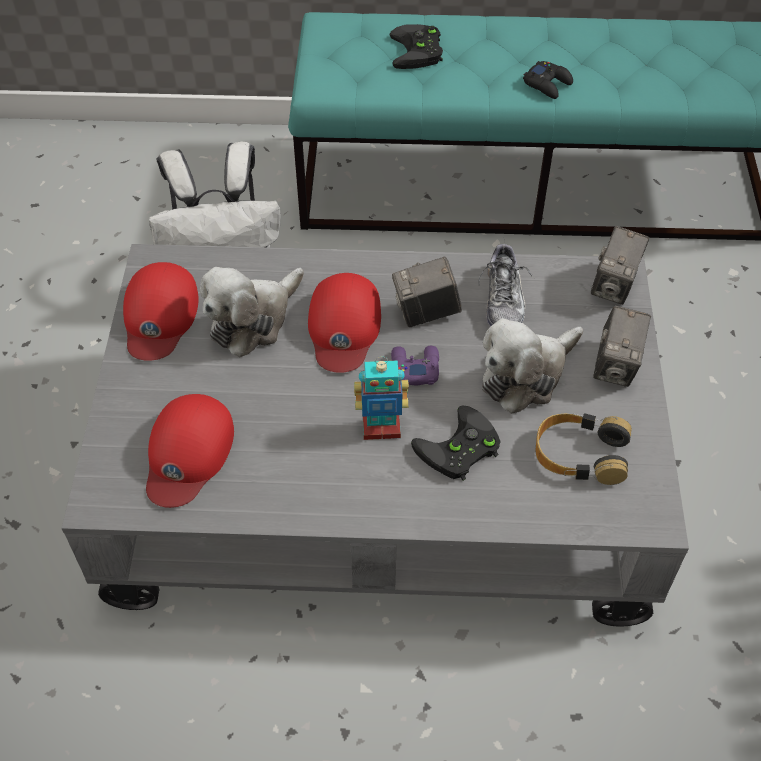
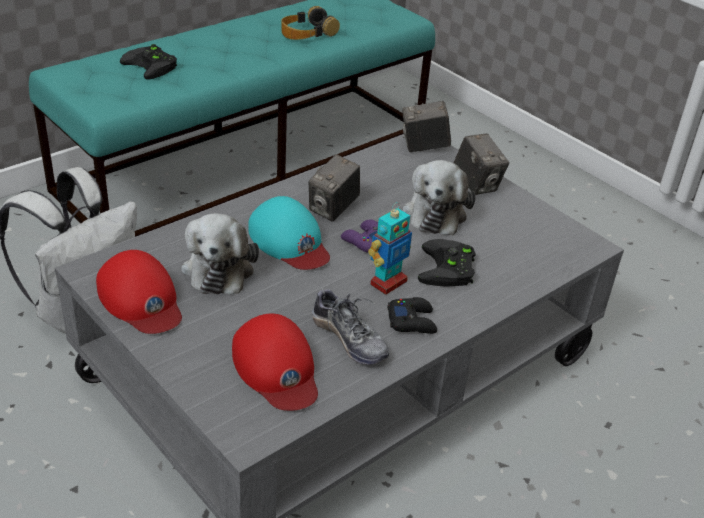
camera: 45 degrees left, 15 degrees down
(344, 327) = (289, 241): red cap -> turquoise cap
(503, 299) = (370, 181): shoe -> shoe (349, 339)
(547, 84) = (264, 55): black game controller -> black game controller (412, 321)
(580, 454) = (515, 235): headphones -> headphones (307, 32)
(614, 286) = (424, 147): camera -> camera turned 105 degrees clockwise

